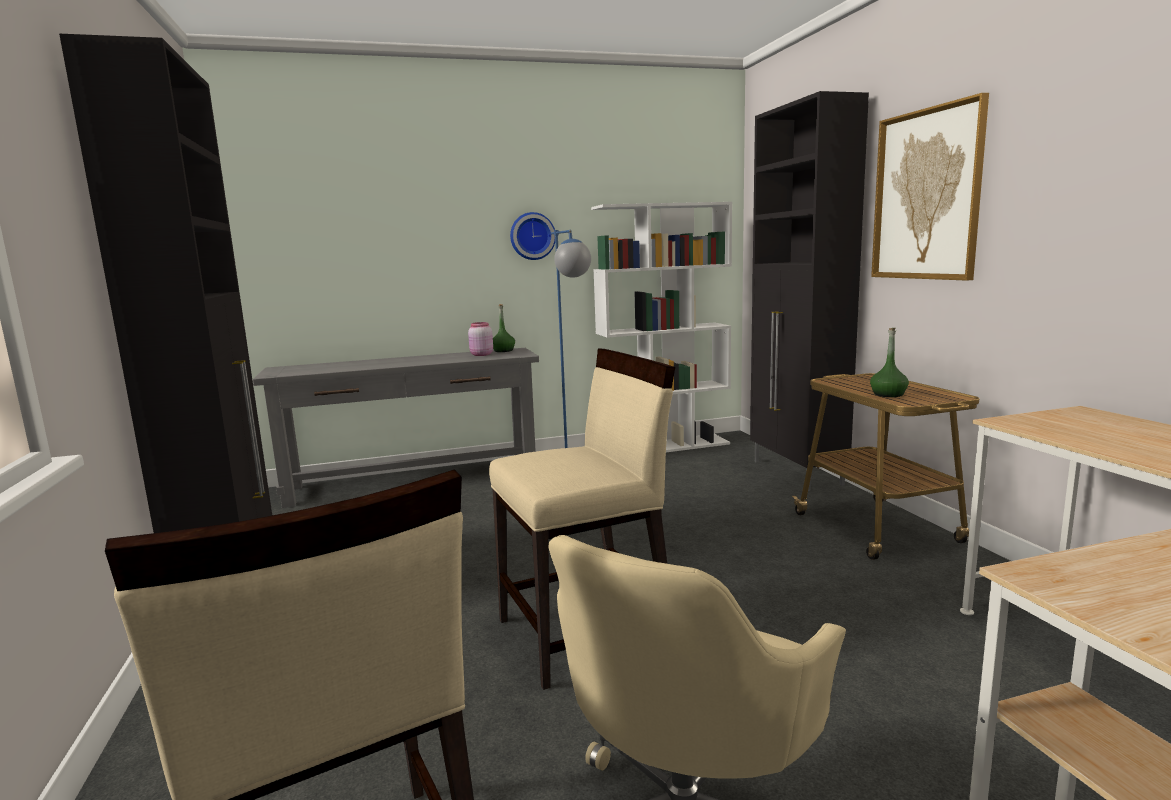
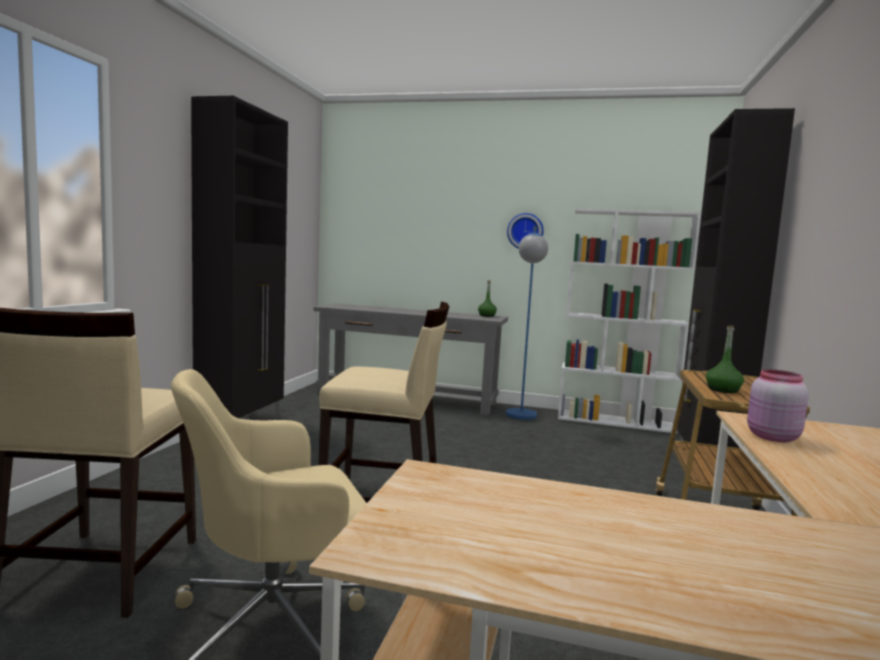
camera: 30 degrees right, 5 degrees down
(481, 355) = (465, 315): pink jar -> pink jar (771, 437)
(926, 195) = (817, 204): picture -> none

